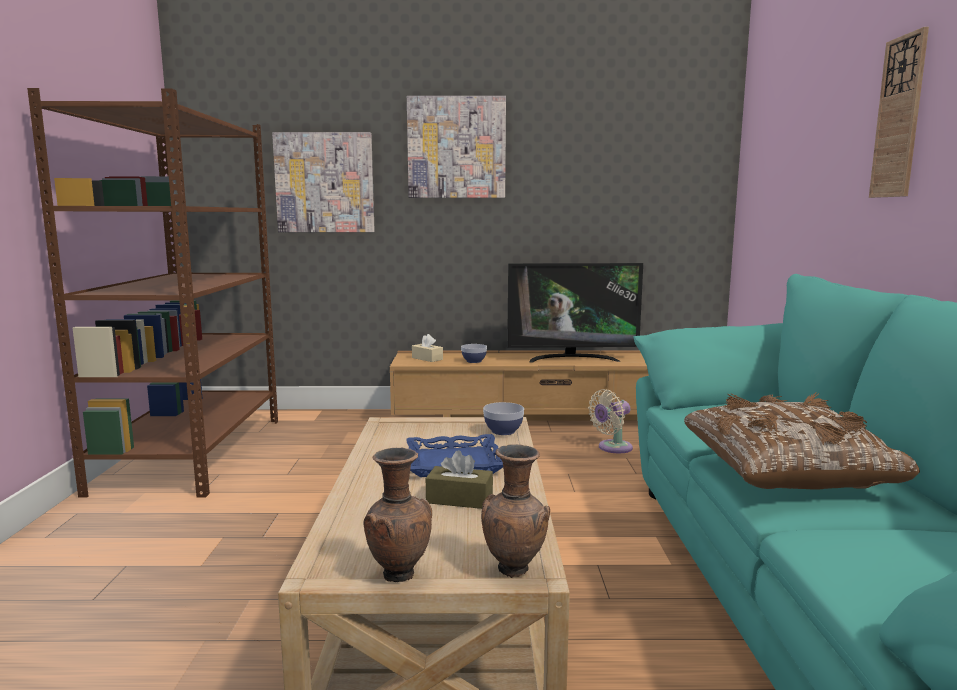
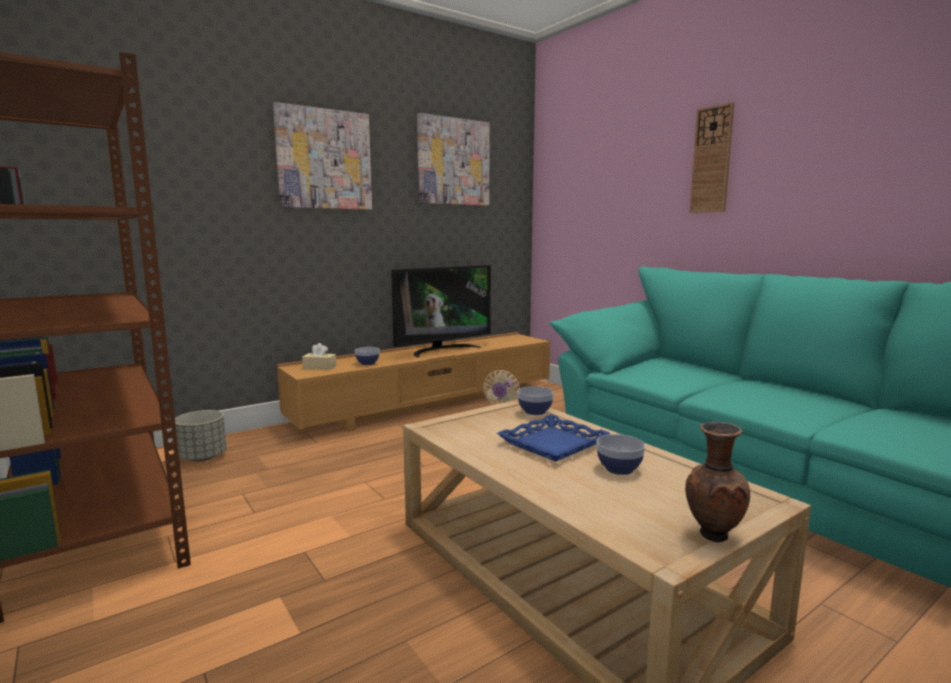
camera: 35 degrees left, 0 degrees up
(311, 424) = (203, 457): none -> grey planter
(324, 183) = (183, 188): picture -> picture (453, 162)
(459, 499) = (619, 469): brown tissue box -> bowl
(515, 569) = (759, 502): brown vase -> none
(785, 475) = (758, 400): brown pillow -> none

